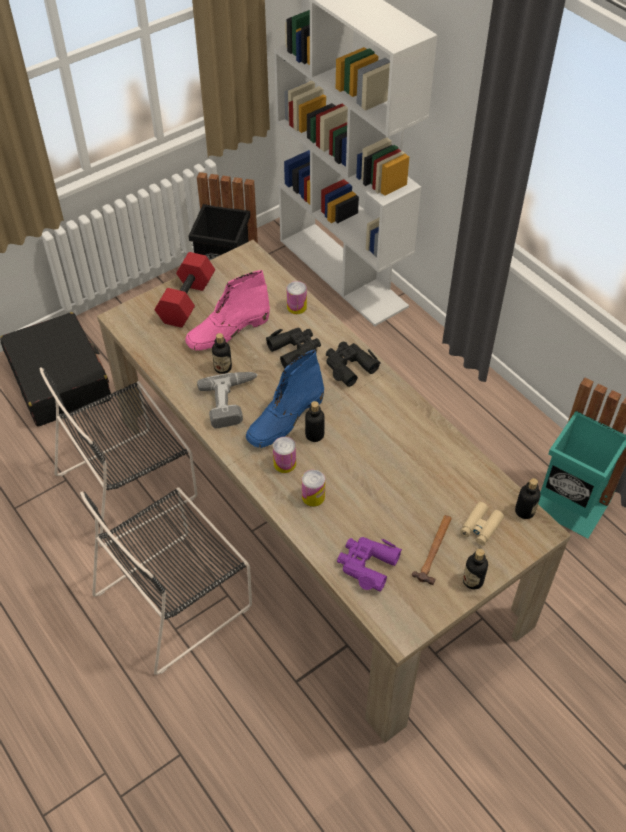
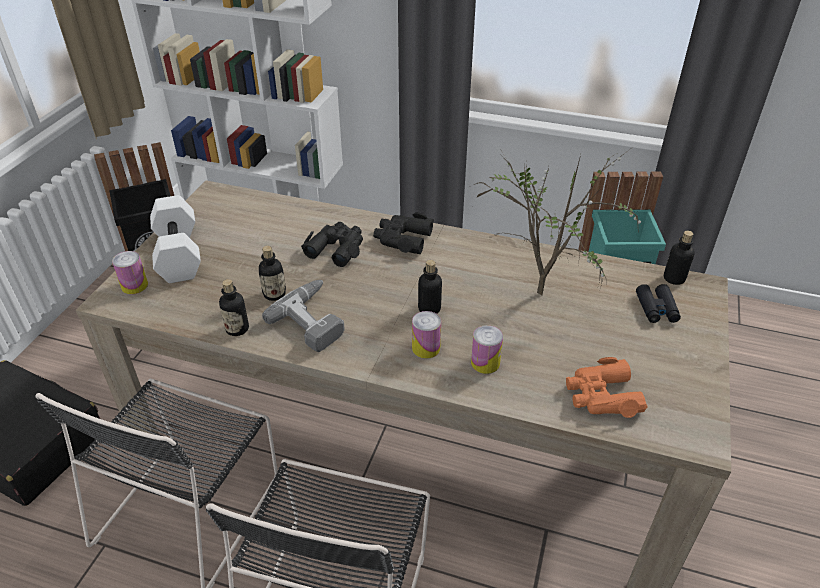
camera: 35 degrees left, 10 degrees down
(187, 302) = (180, 254): red dumbbell -> white dumbbell
(227, 331) = (249, 261): pink boot -> none
(285, 419) = (386, 309): blue boot -> none
(296, 307) = (303, 214): can -> can (134, 285)
(367, 565) = (601, 396): purple binoculars -> orange binoculars
(402, 469) = (539, 297): none -> potted plant
(435, 550) = (643, 348): hammer -> none
(473, 580) = (703, 355): bottle -> bottle (237, 329)
(480, 527) = (656, 309): beige binoculars -> black binoculars

